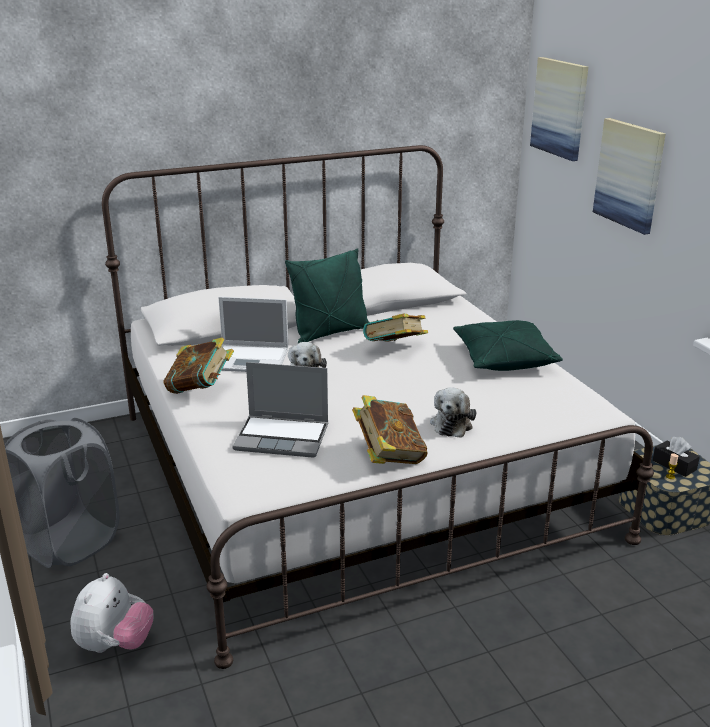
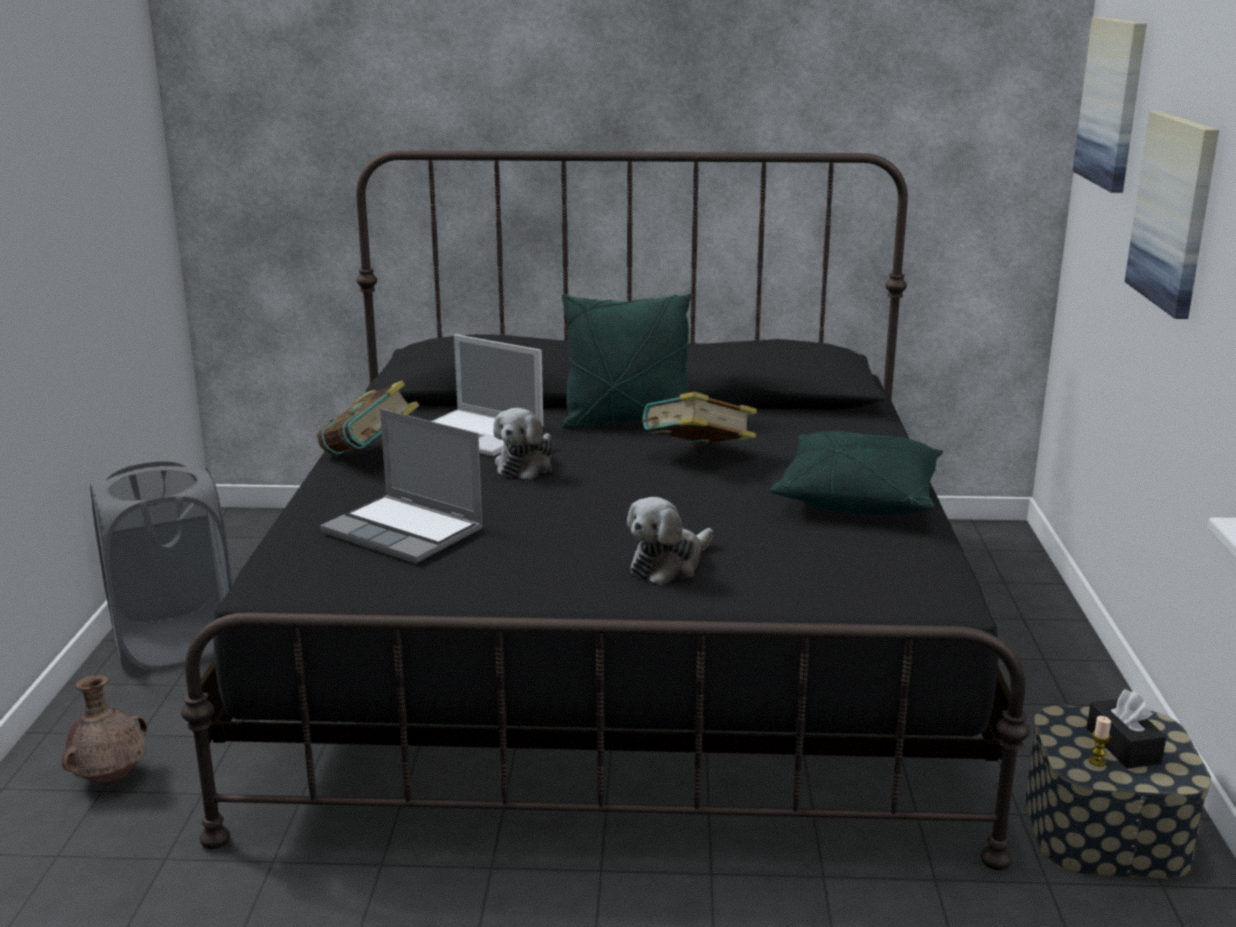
camera: 25 degrees right, 5 degrees down
(115, 644) = (111, 777): plush toy -> brown vase
(354, 473) = (617, 649): white bed -> black bed
(389, 456) = (523, 584): book -> none

